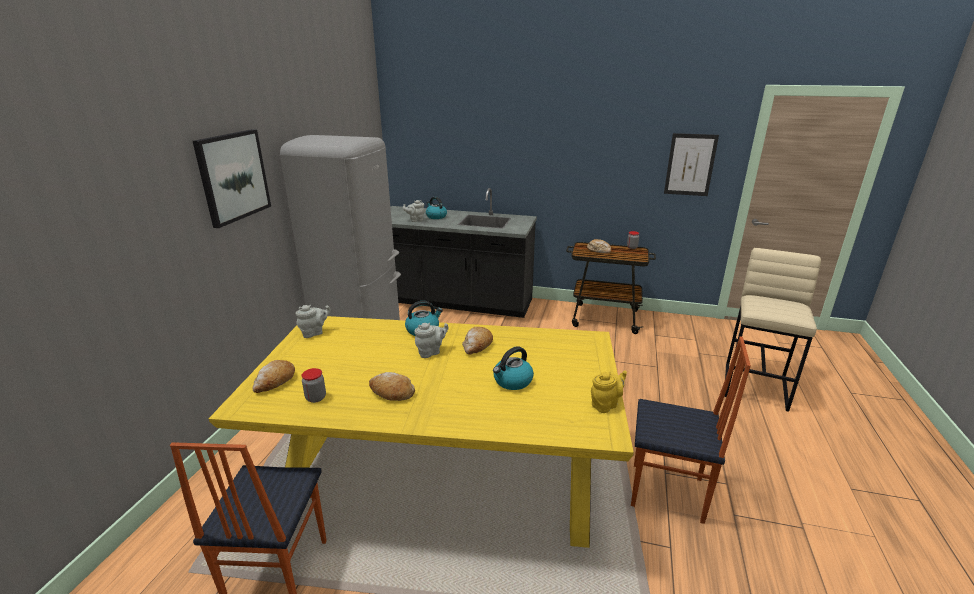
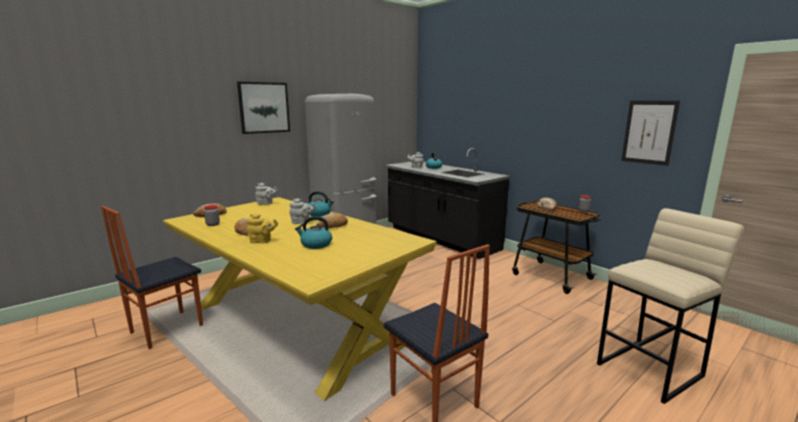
camera: 35 degrees right, 10 degrees down
(606, 404) = (345, 270): yellow teapot -> yellow teapot (262, 241)

